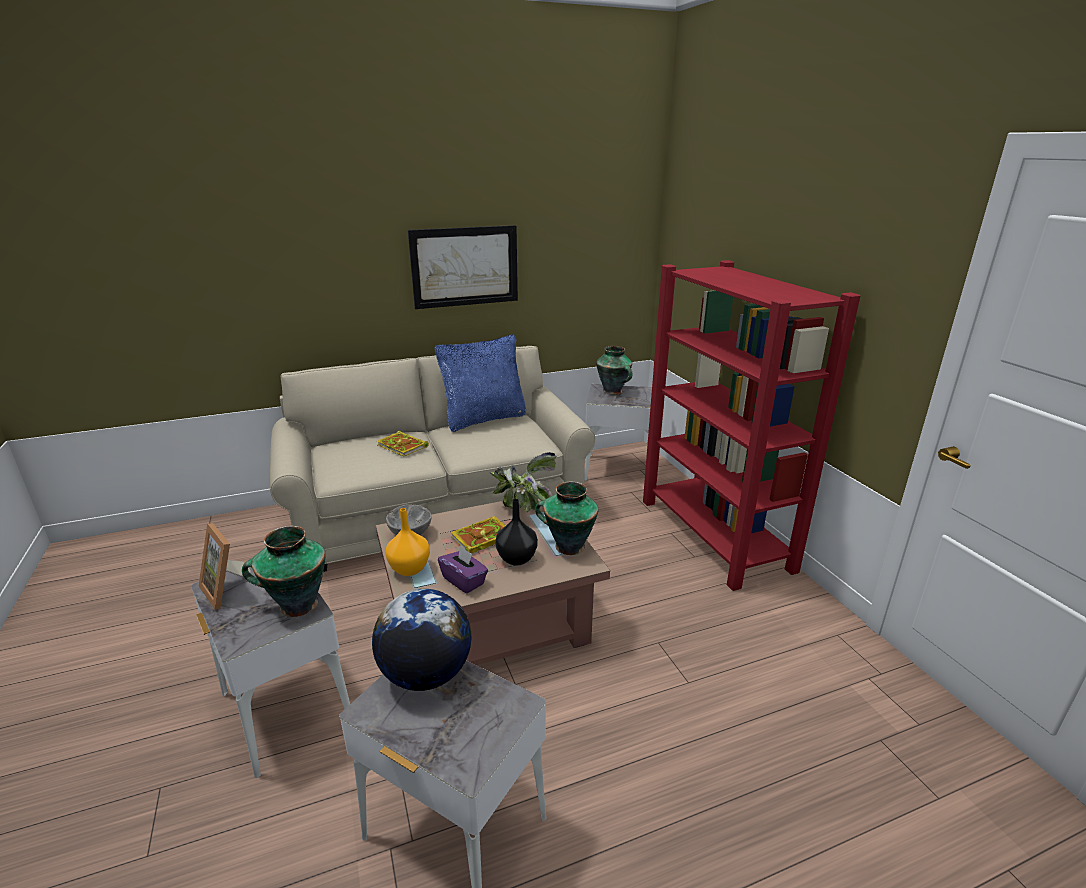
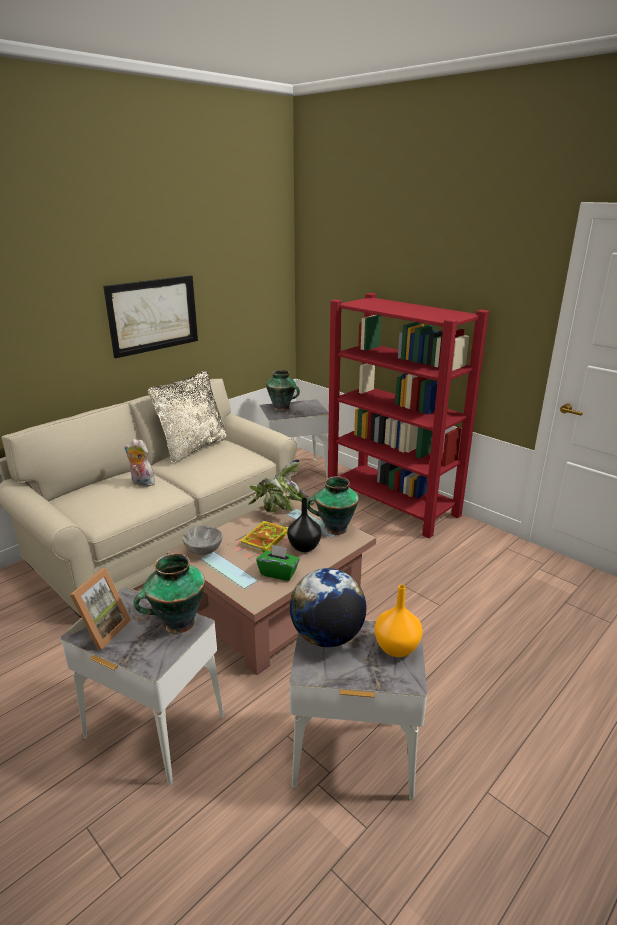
camera: 25 degrees left, 0 degrees up
(228, 589) = (101, 630): picture frame -> picture frame turned 90 degrees counterclockwise
(403, 446) = (141, 483): book -> plush toy
(409, 569) = (228, 576): orange vase -> orange vase (397, 648)
(464, 581) = (278, 573): purple tissue box -> green tissue box
(485, 420) = (194, 448): blue pillow -> beige pillow

